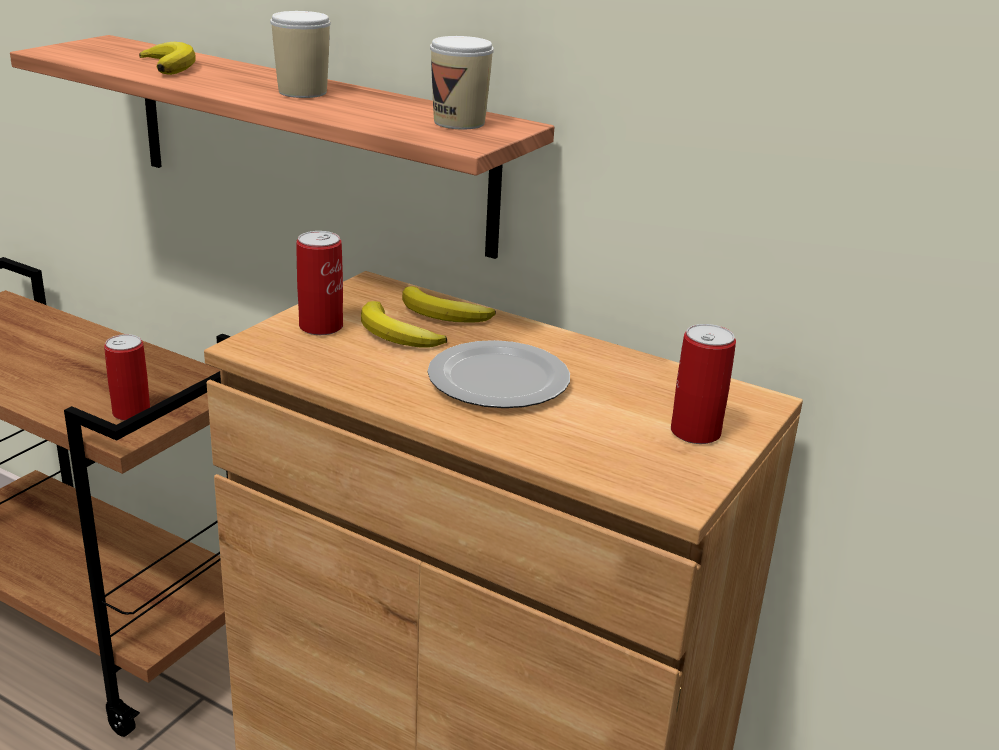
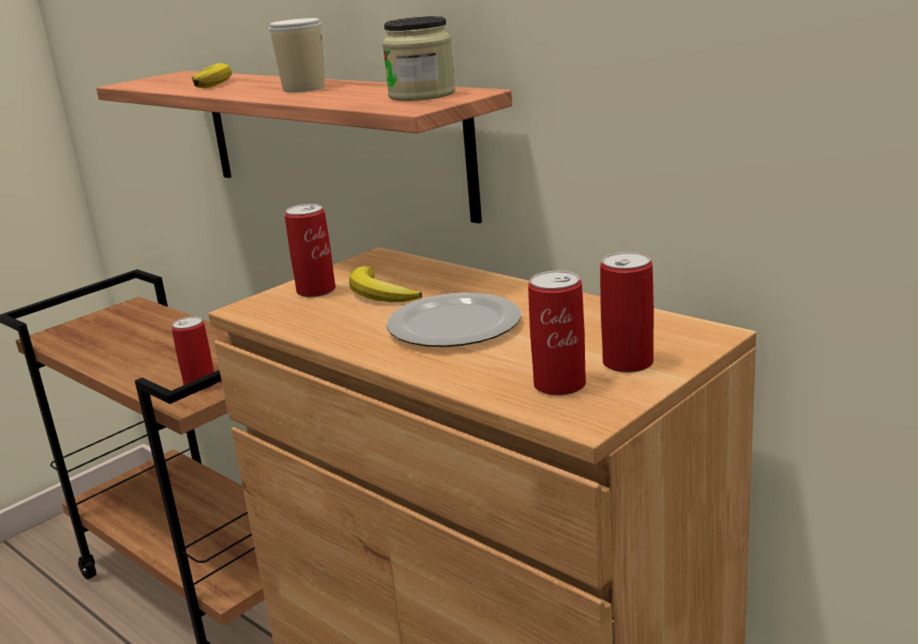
camera: 15 degrees right, 5 degrees down
(445, 314) = (431, 276): banana -> none
(459, 122) = (422, 95): cup -> jar
(638, 456) = (559, 385): none -> can

